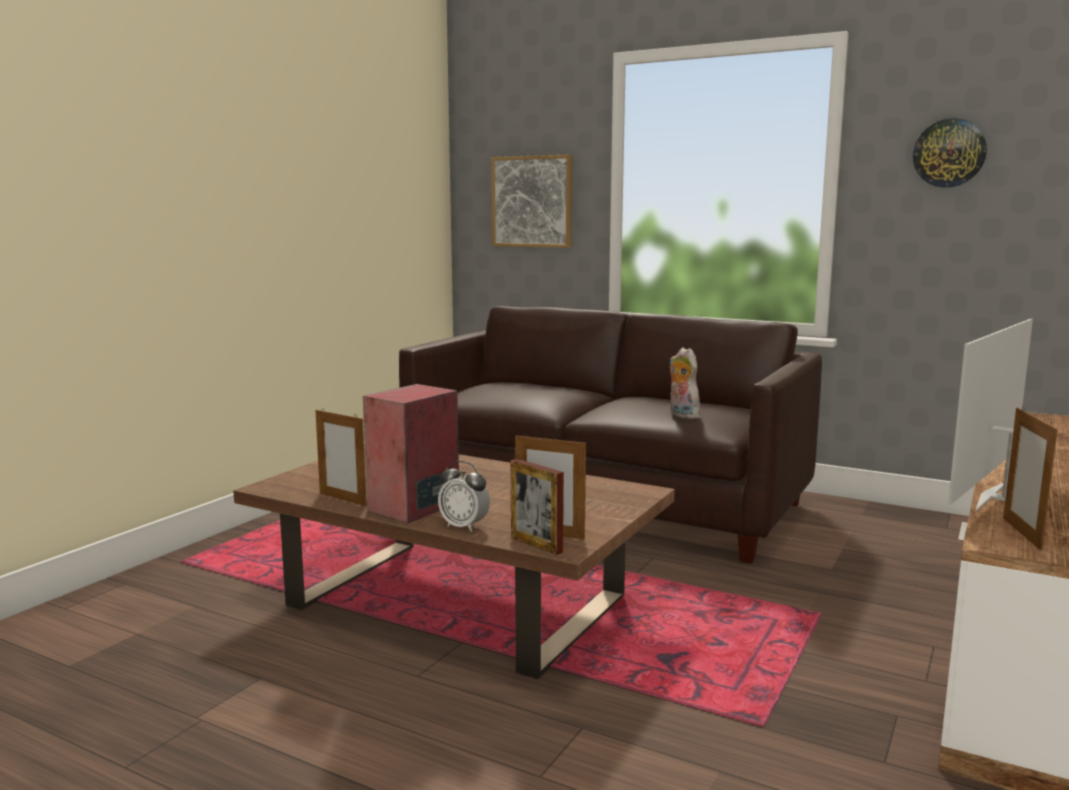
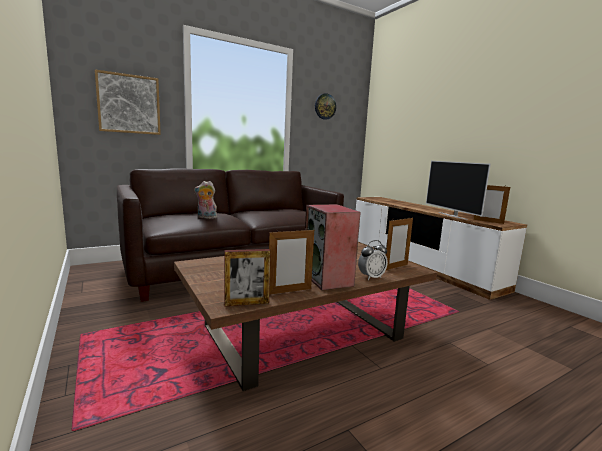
camera: 60 degrees left, 0 degrees up
(536, 545) = (408, 272): picture frame -> picture frame (247, 303)
(681, 415) = (295, 214): plush toy -> plush toy (206, 217)

